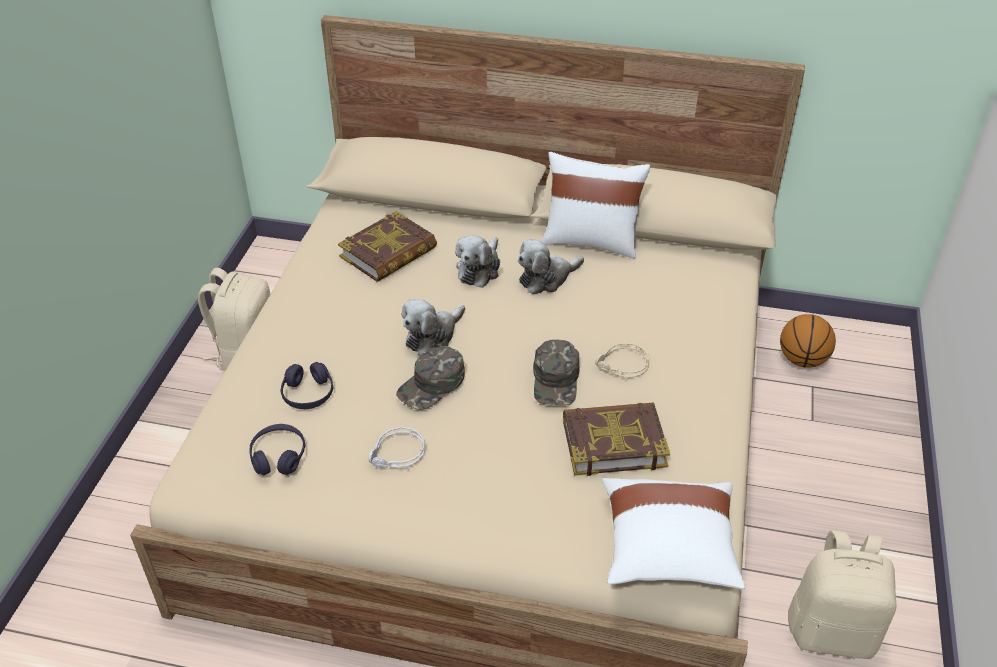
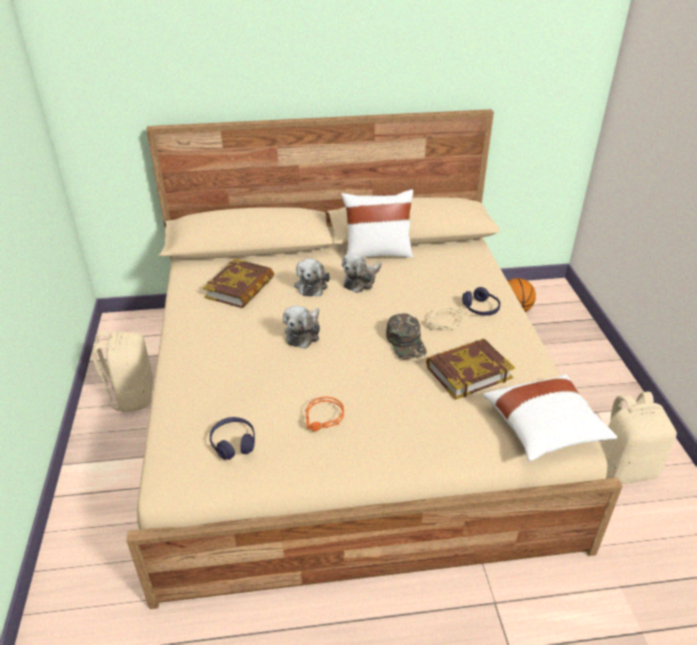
camera: 20 degrees left, 5 degrees down
(308, 394) = (233, 393): purple headphones -> purple headphones (480, 308)
(397, 455) = (324, 418): grey headphones -> orange headphones
(432, 384) = (323, 365): green cap -> none

